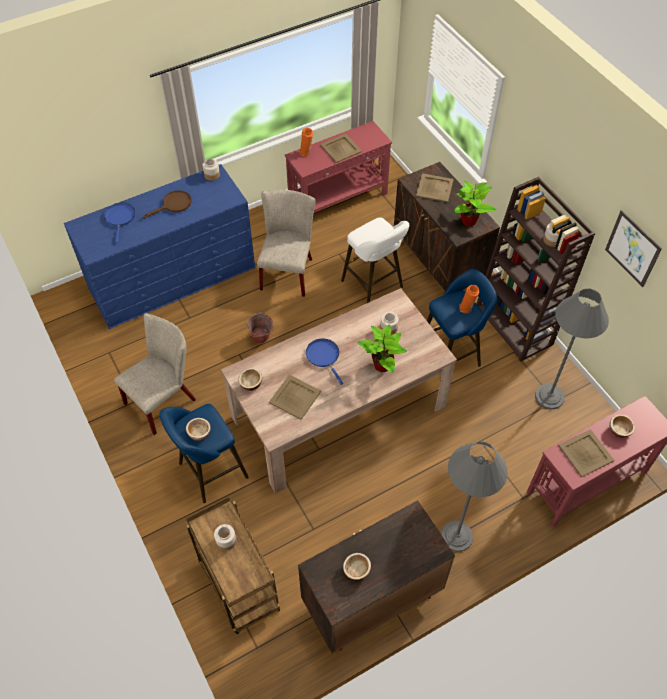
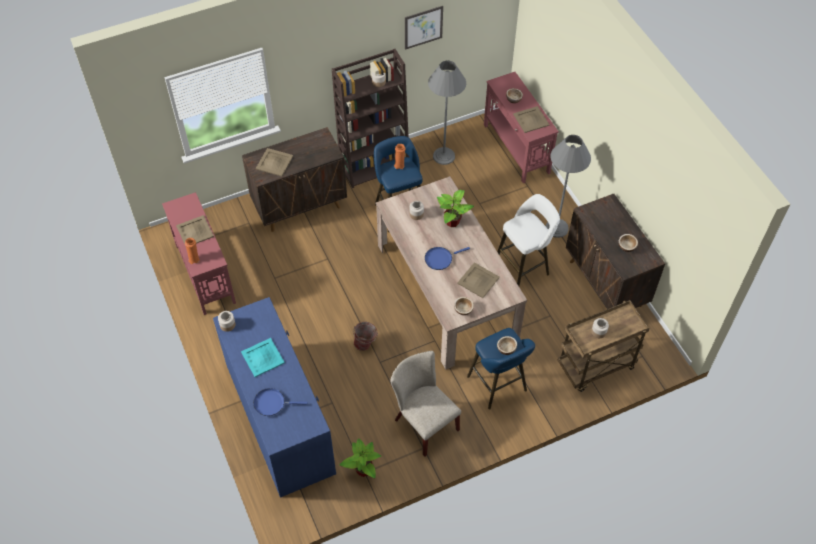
camera: 85 degrees left, 0 degrees up
(173, 205) = (263, 357): brown frying pan -> turquoise tray
(288, 271) = (288, 319): beige chair -> none
(374, 286) = (318, 255): white stool -> white stool (524, 267)
(469, 220) = (317, 145): potted plant -> potted plant (363, 470)

